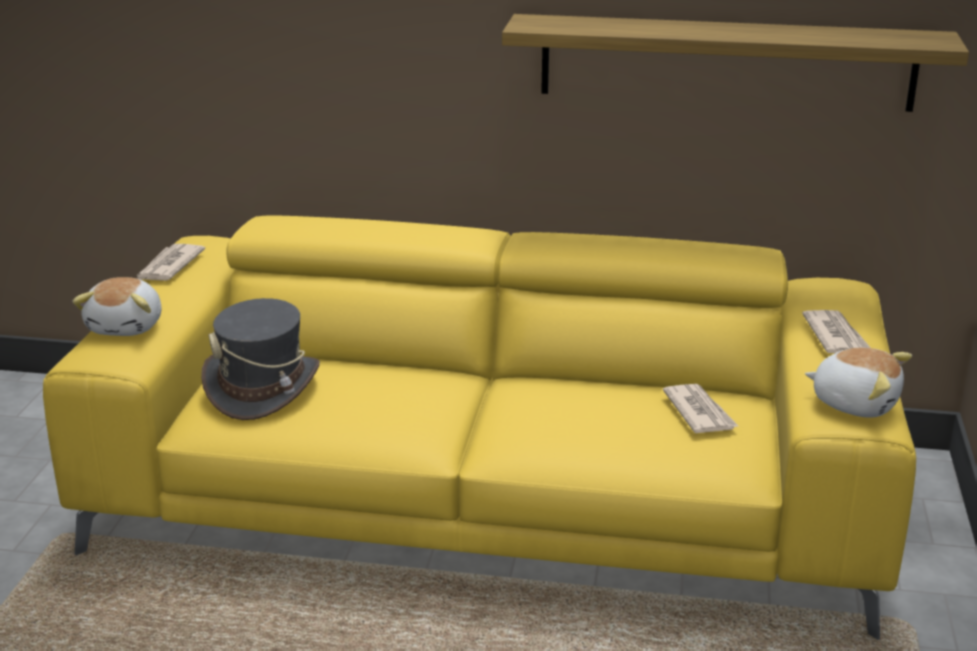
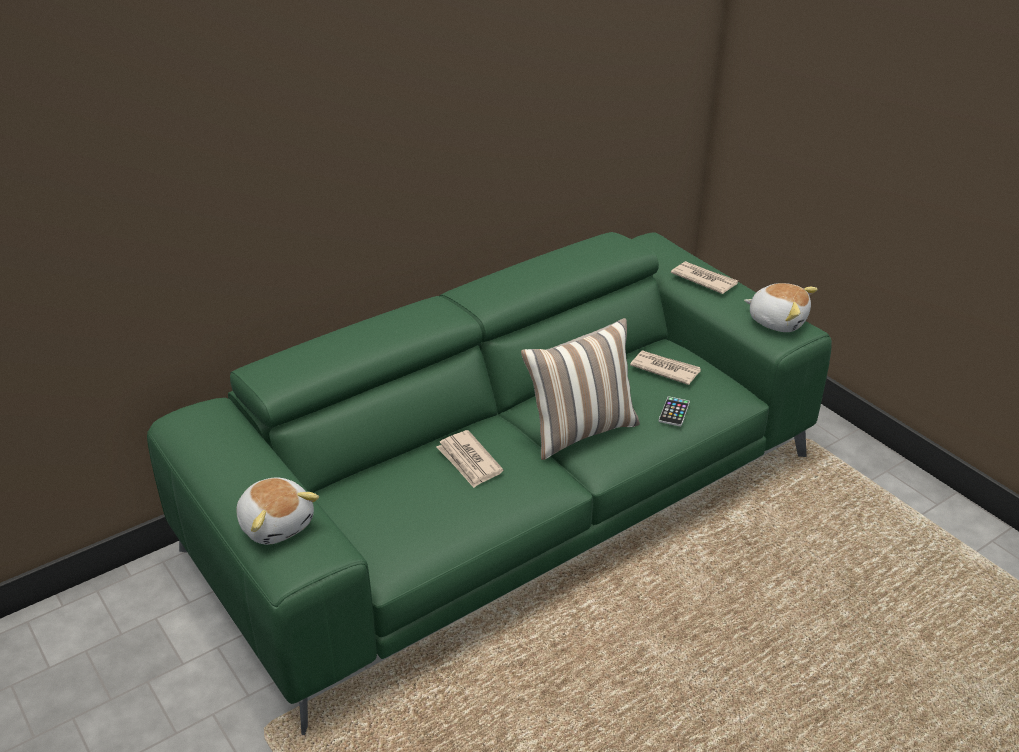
camera: 45 degrees left, 10 degrees up
(168, 266) = (207, 454): newspaper -> newspaper (469, 461)
(263, 388) = (392, 511): grey hat -> none
(488, 499) = (508, 501): yellow sofa -> green sofa
(522, 416) = (580, 430): none -> pillow
(640, 447) = (674, 412): none -> phone
(726, 62) = (560, 108): shelf -> none
(855, 403) = (777, 320): plush toy -> plush toy turned 45 degrees clockwise

